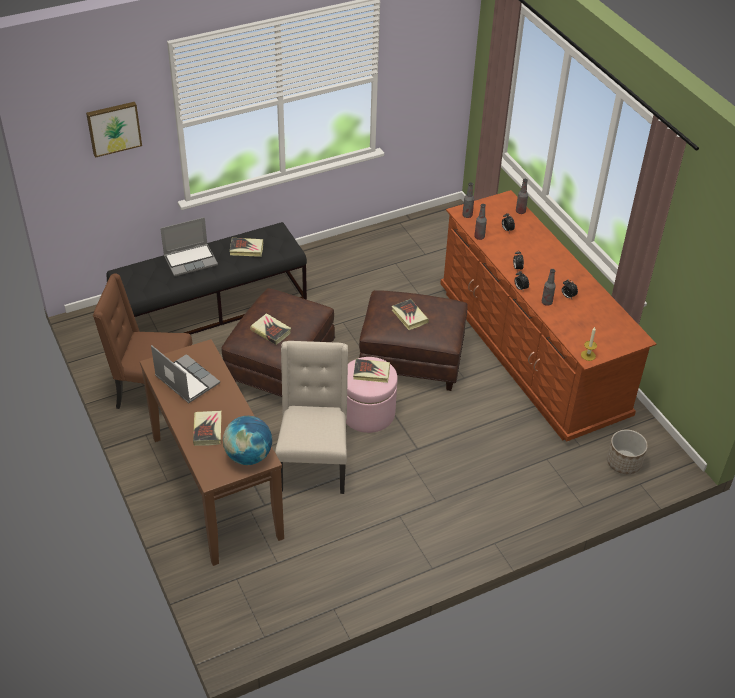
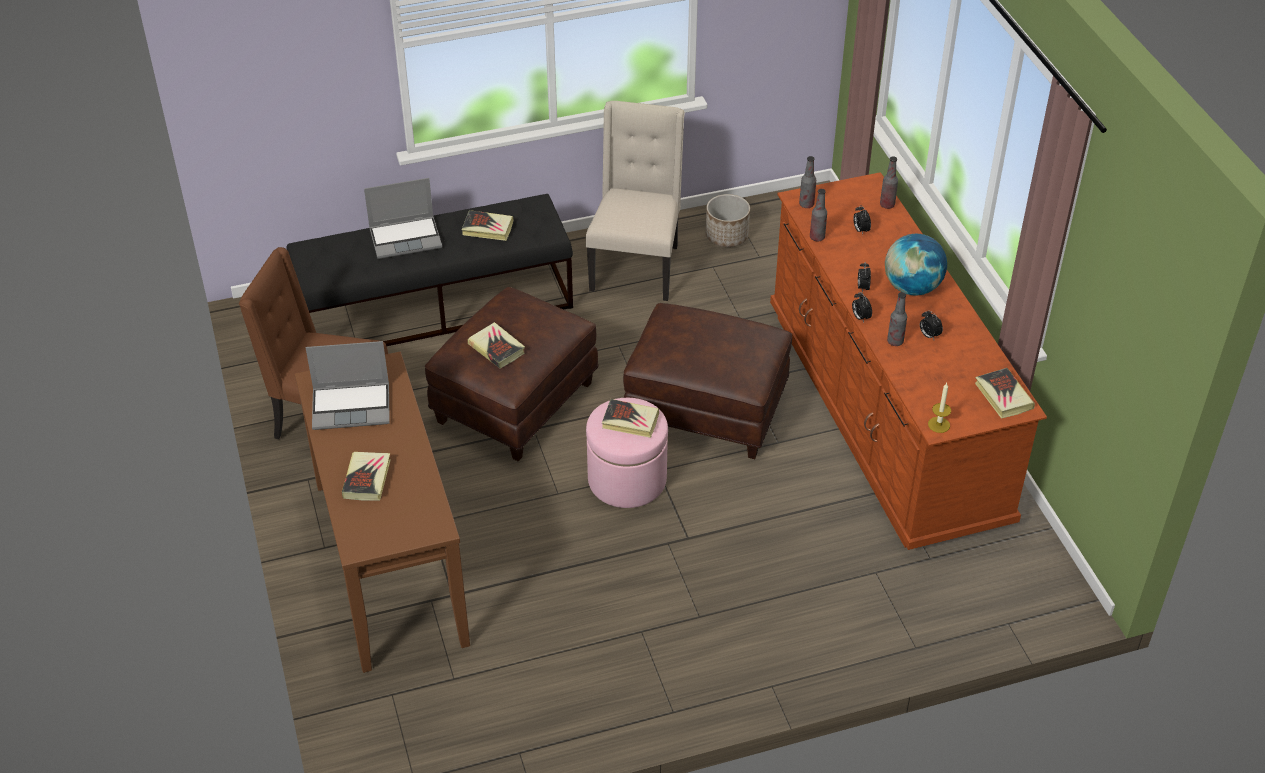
camera: 10 degrees right, 0 degrees up
(113, 128) = (302, 42): picture -> none
(186, 380) = (352, 406): laptop -> laptop turned 120 degrees clockwise
(248, 456) = (416, 521): globe -> globe (912, 287)
(313, 464) = (533, 545): beige chair -> beige chair (636, 267)
(409, 316) = (700, 345): book -> book (1003, 396)
(623, 462) = (990, 590): planter -> planter (726, 236)

